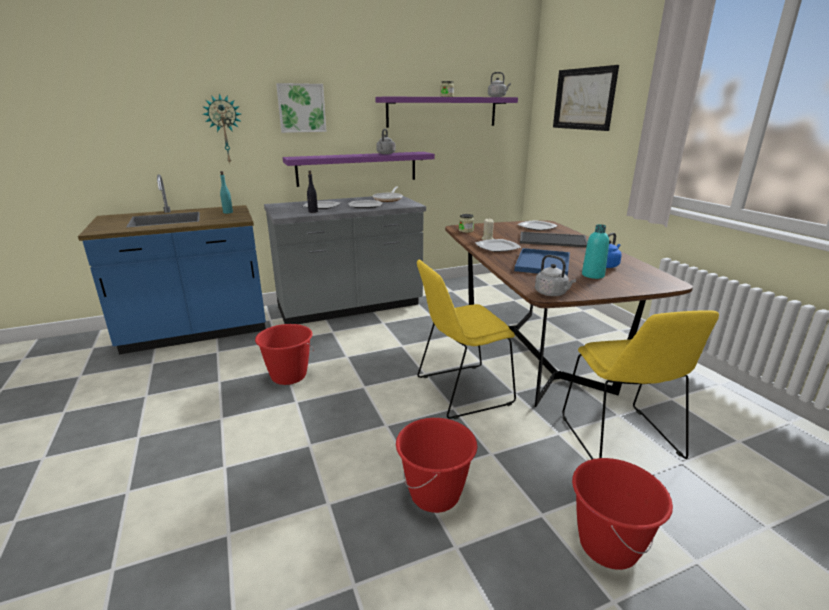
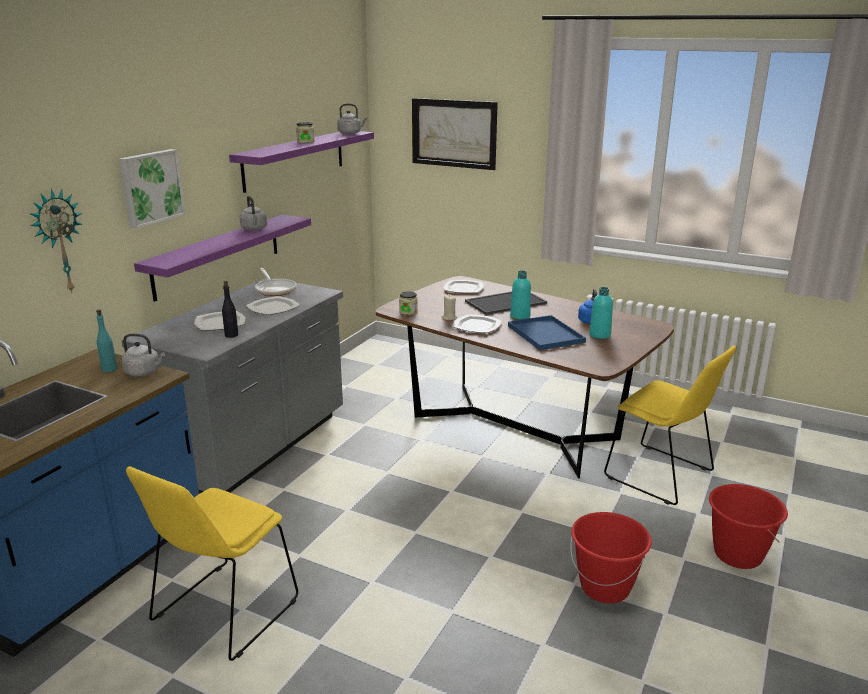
camera: 40 degrees left, 0 degrees up
(288, 376) = (318, 561): red bucket -> none
(460, 391) = (506, 493): yellow chair -> yellow chair (222, 613)
(546, 249) = (520, 316): none -> turquoise bottle
(552, 294) = (605, 364): grey kettle -> grey kettle (144, 372)

